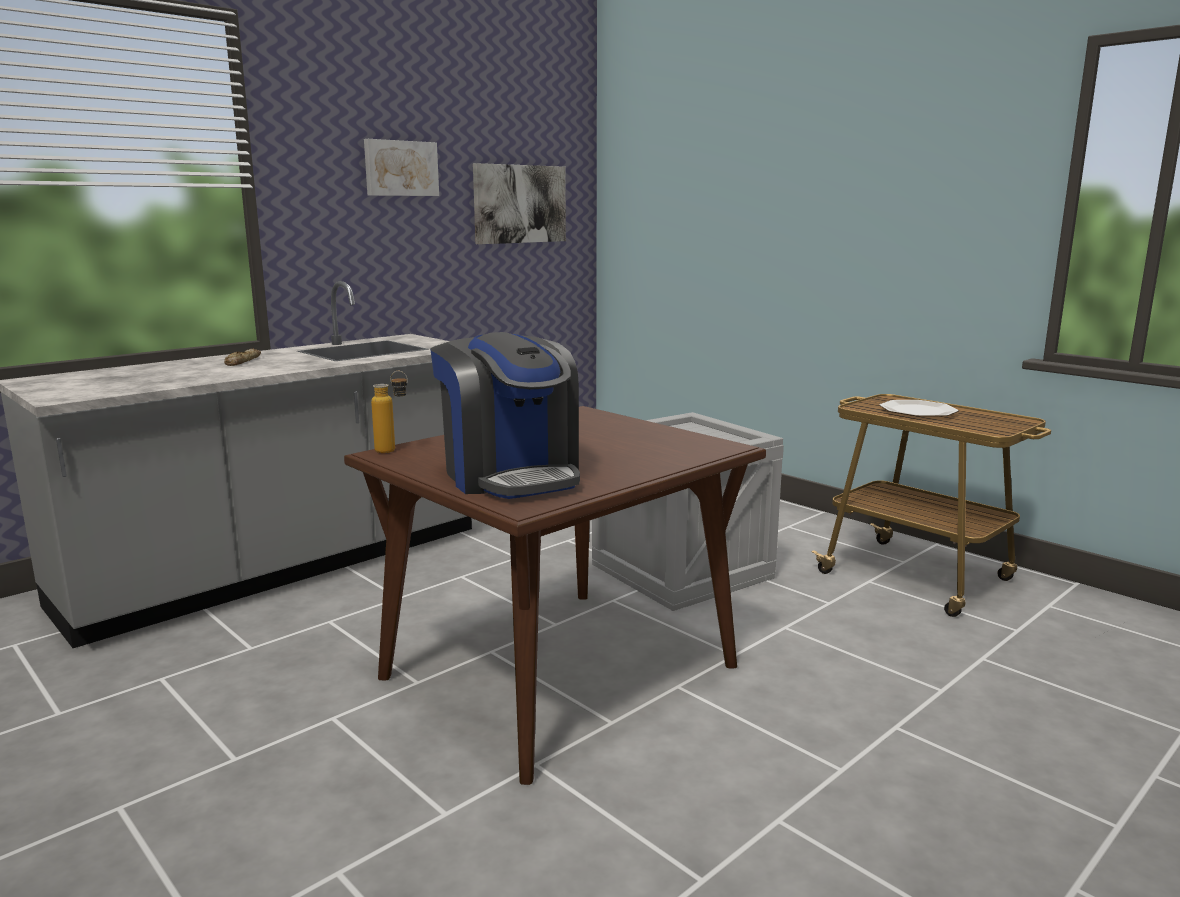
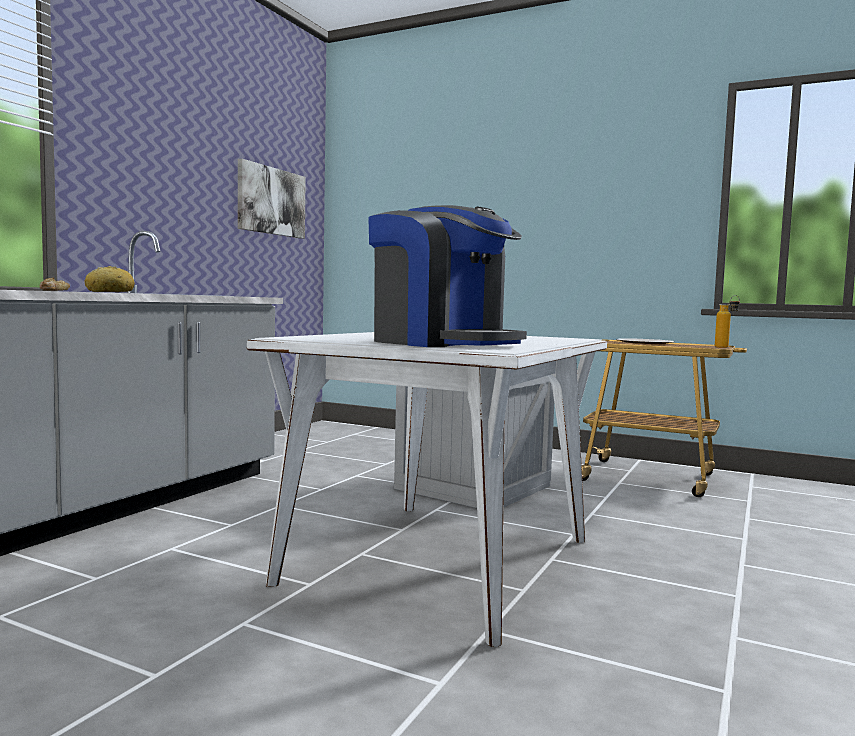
camera: 20 degrees left, 10 degrees down
(285, 365) = (109, 292): none -> bread
(393, 451) = (295, 337): bottle -> bottle (726, 347)
(400, 168) = (181, 149): picture -> none
(560, 671) = (441, 560): brown dining table -> white dining table

